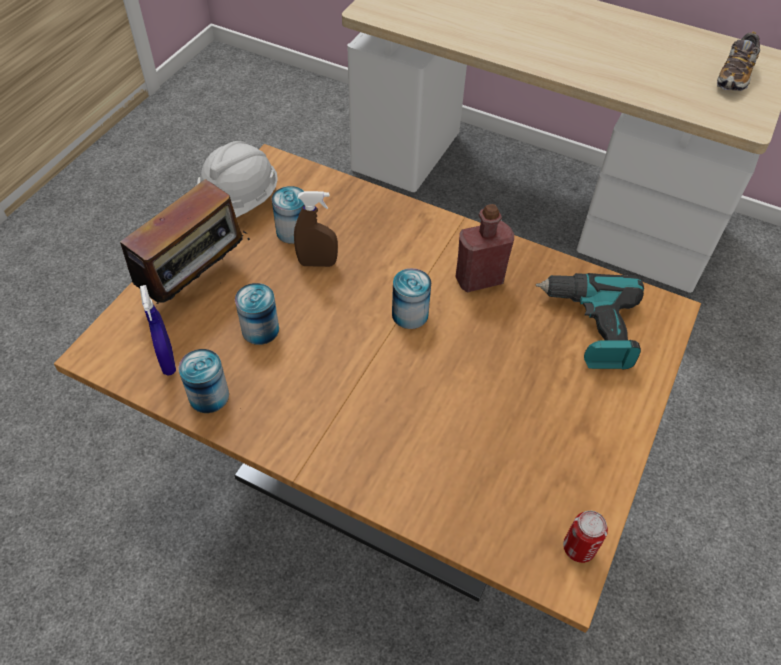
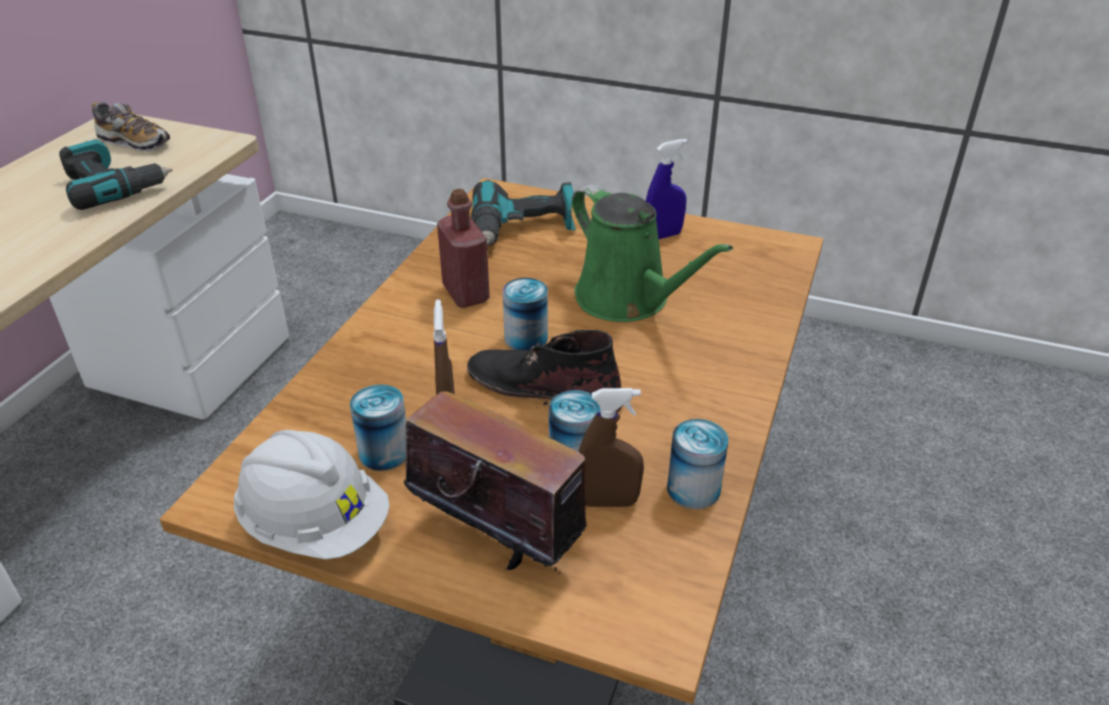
camera: 95 degrees left, 15 degrees down
(168, 361) = (650, 543): blue spray bottle -> blue spray bottle (663, 236)
(212, 343) = (608, 502): none -> brown spray bottle
(344, 319) = (543, 387): none -> black boot
(461, 395) = (628, 300): none -> green watering can
(579, 548) = (760, 240): can -> none
(652, 76) = (113, 187): none -> power drill

